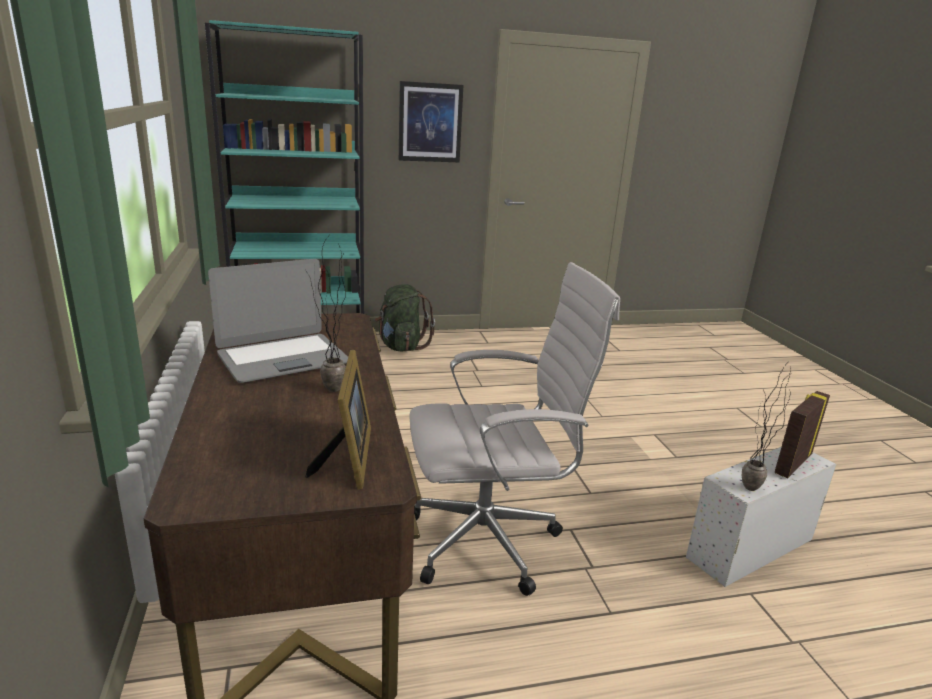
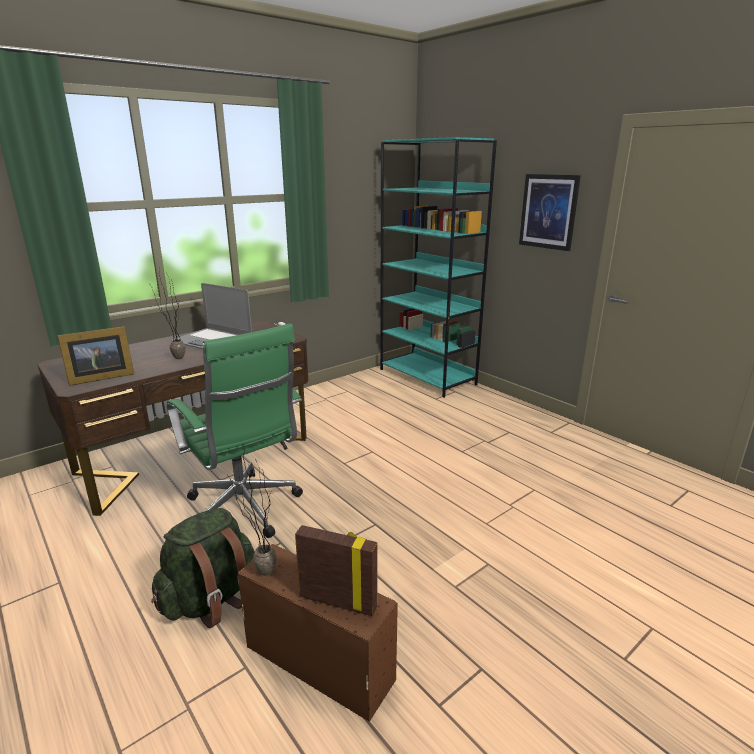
camera: 65 degrees right, 0 degrees up
(401, 346) = (481, 403): green backpack -> green backpack (211, 599)
(490, 541) = (245, 511): white office chair -> green office chair
(749, 549) = (317, 661): white storage box -> brown storage box

